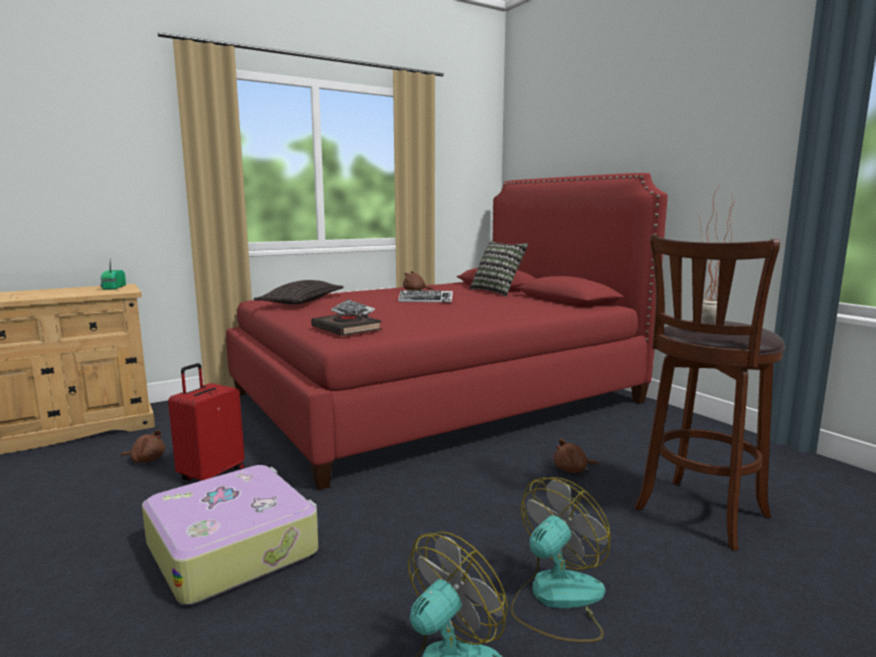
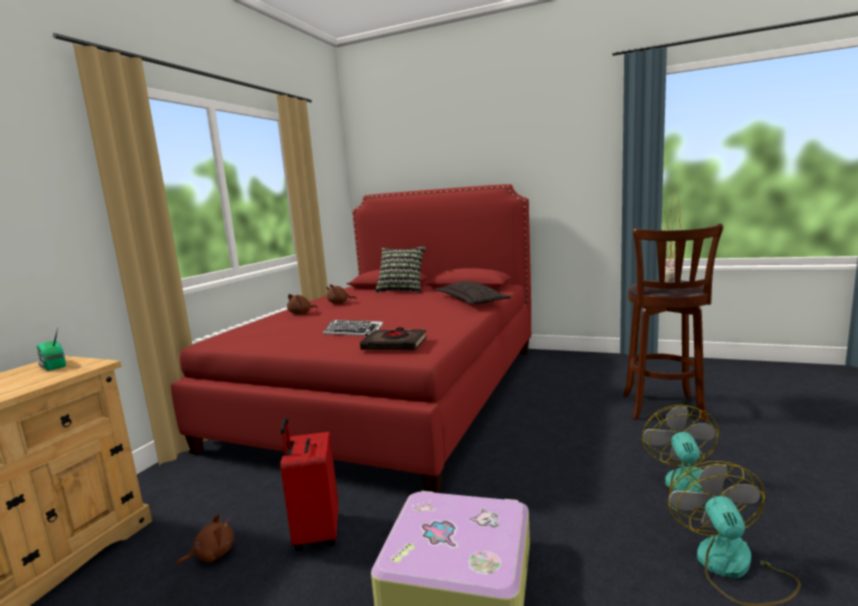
camera: 35 degrees left, 0 degrees up
(302, 301) = (265, 332): pillow -> pillow (471, 300)
(425, 300) = (374, 308): keyboard -> none
(572, 470) = (566, 410): brown plush toy -> brown plush toy (301, 313)

